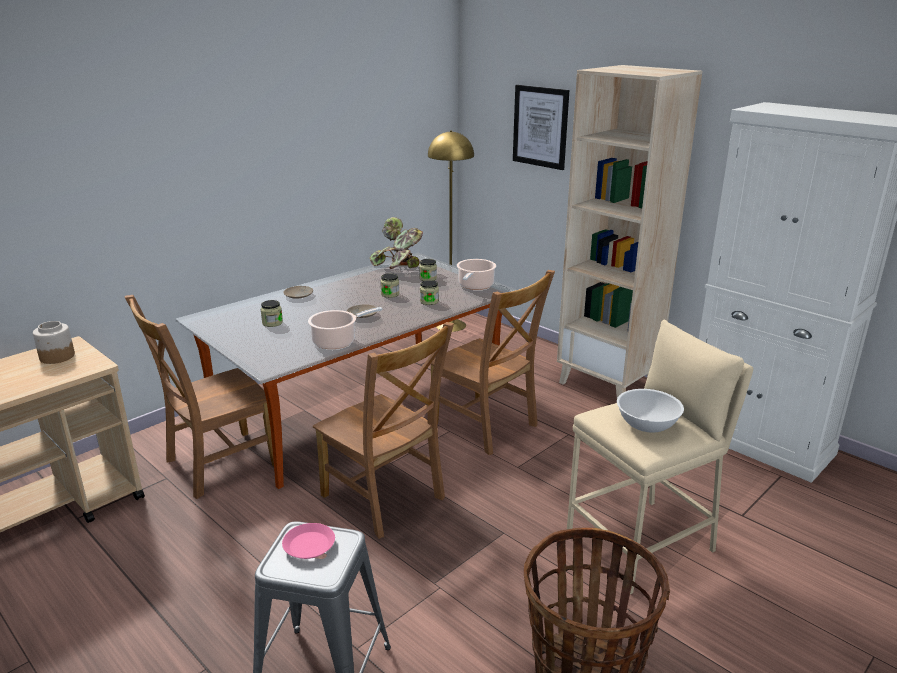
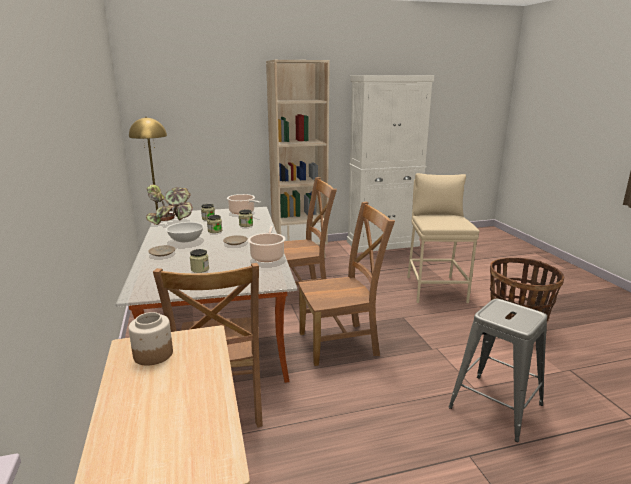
camera: 60 degrees left, 5 degrees down
(309, 545) = (503, 313): pink plate -> none
(540, 126) = (204, 107): picture -> none
(647, 424) = (447, 219): white bowl -> white bowl (186, 240)

